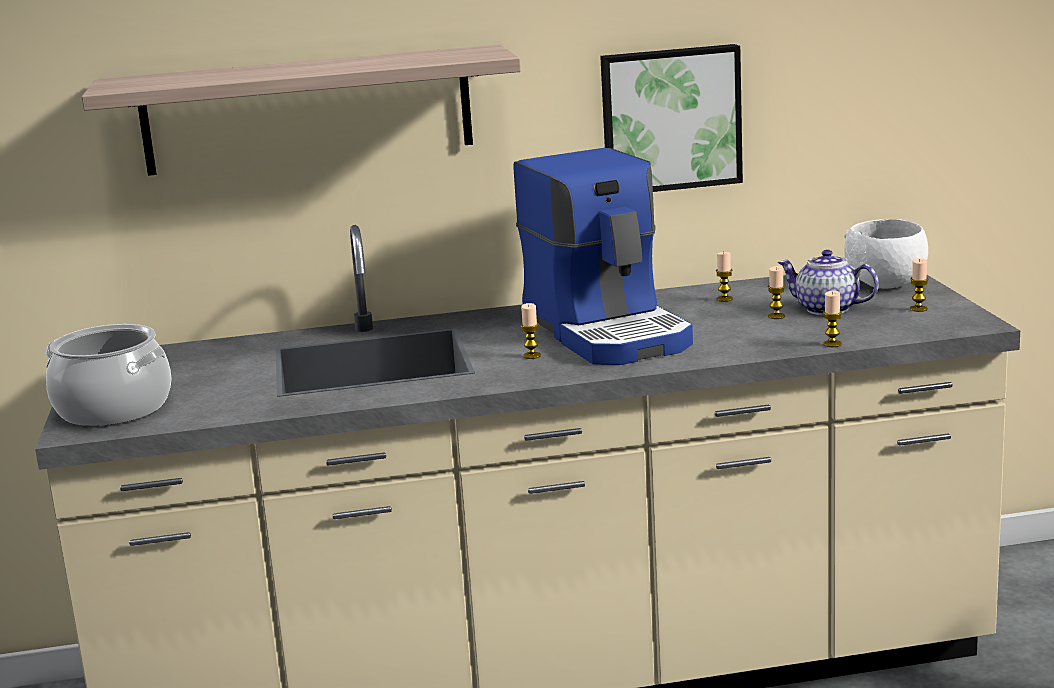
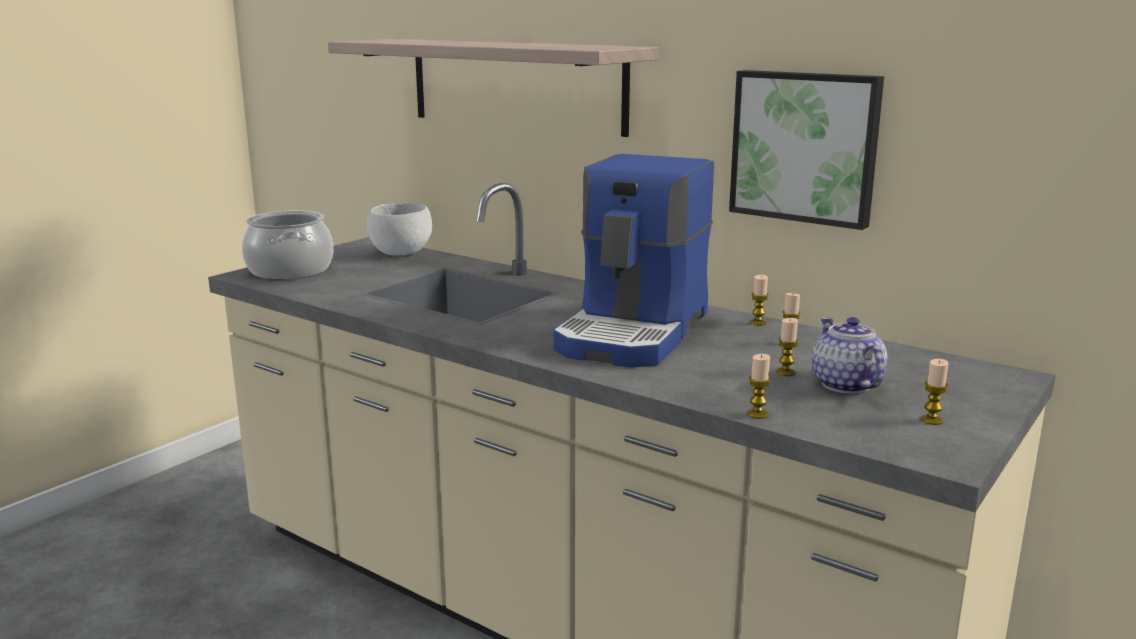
camera: 45 degrees right, 0 degrees up
(531, 356) = (541, 328): candle -> candle (758, 323)
(886, 284) = (970, 386): white bowl -> white bowl (401, 253)

